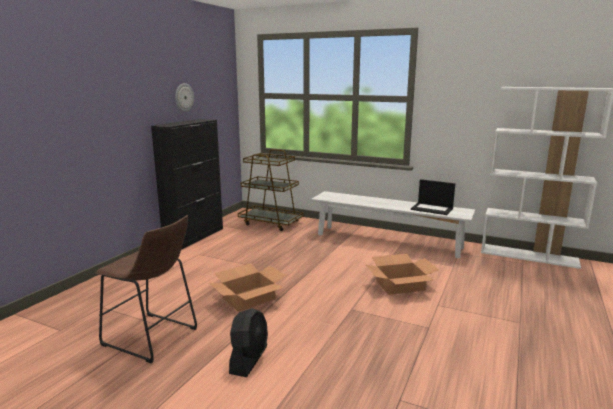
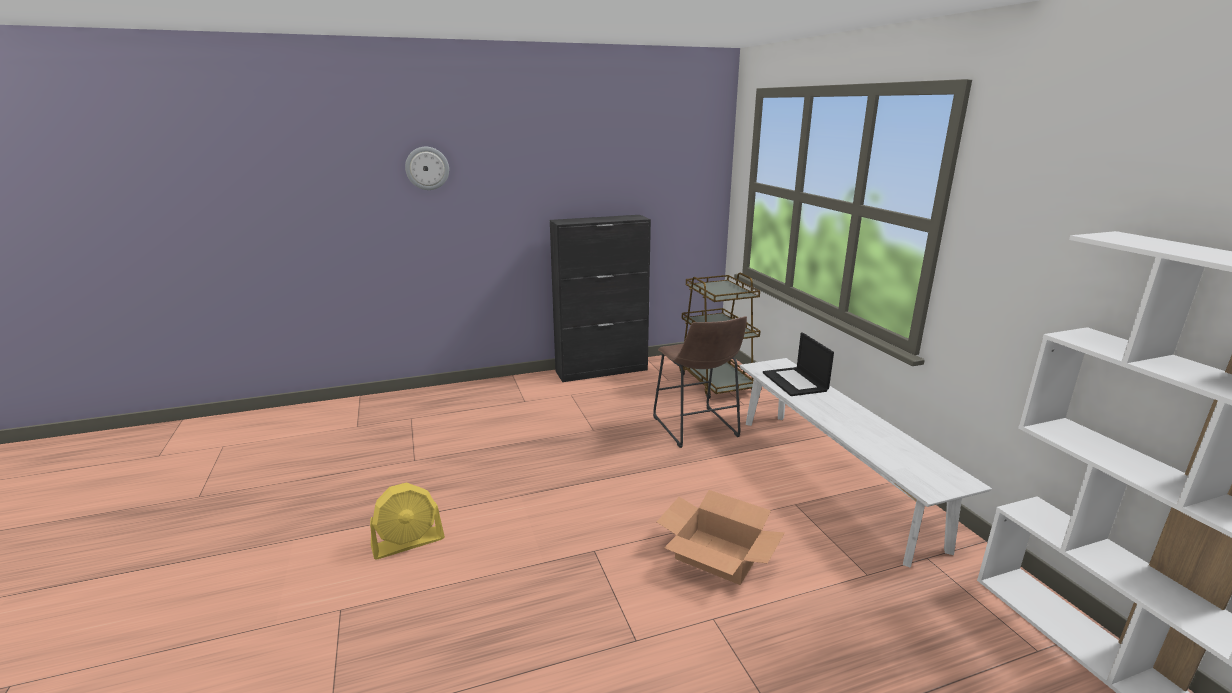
camera: 45 degrees right, 5 degrees up
(153, 338) = (389, 471): brown stool -> brown stool (696, 429)
(184, 97) = (615, 184): wall clock -> wall clock (427, 168)
(249, 298) = (523, 473): cardboard box -> none
(249, 359) = (408, 542): black fan -> yellow fan
(432, 209) = (898, 452): laptop -> laptop (795, 382)

